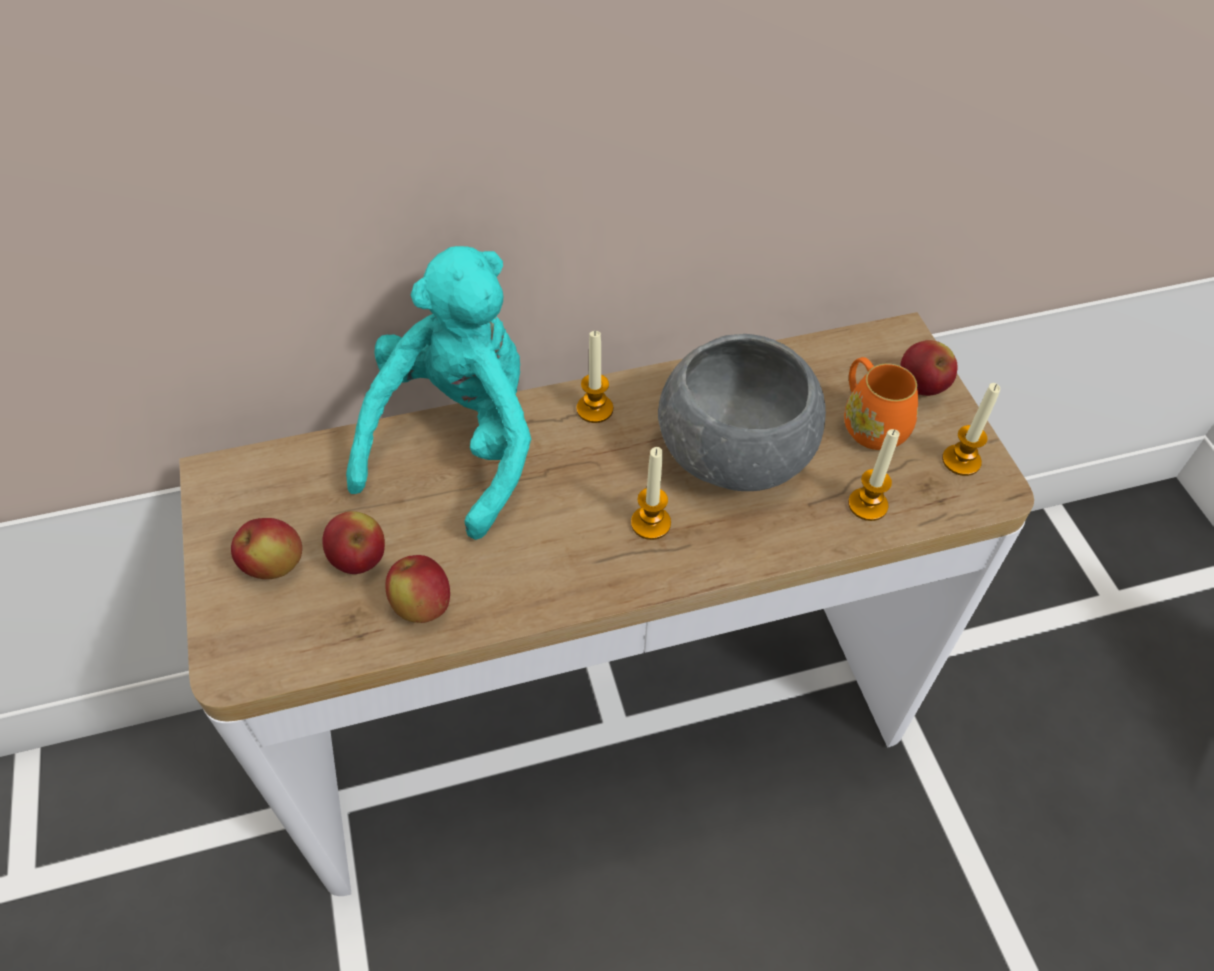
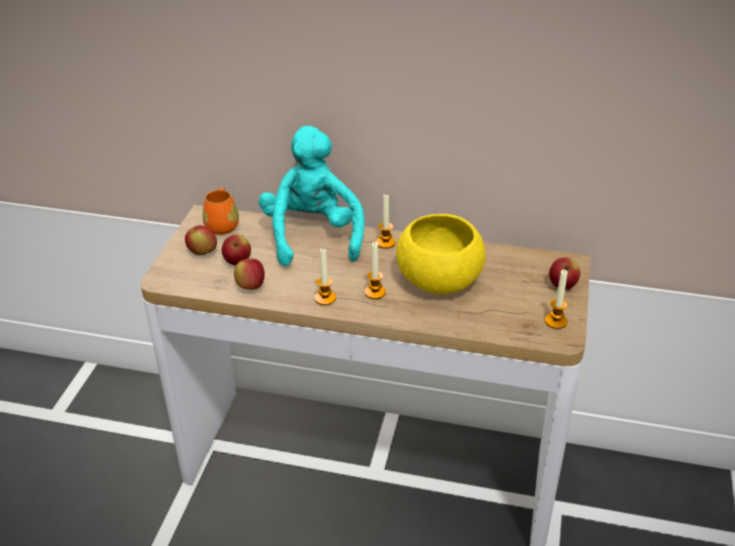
camera: 30 degrees right, 15 degrees down
(458, 443) = (312, 236): turquoise plush toy -> turquoise plush toy turned 60 degrees counterclockwise
(735, 454) = (438, 280): grey bowl -> yellow bowl
(867, 505) = (488, 321): candle -> candle (325, 298)
(869, 423) = (519, 291): orange mug -> orange mug (222, 224)

